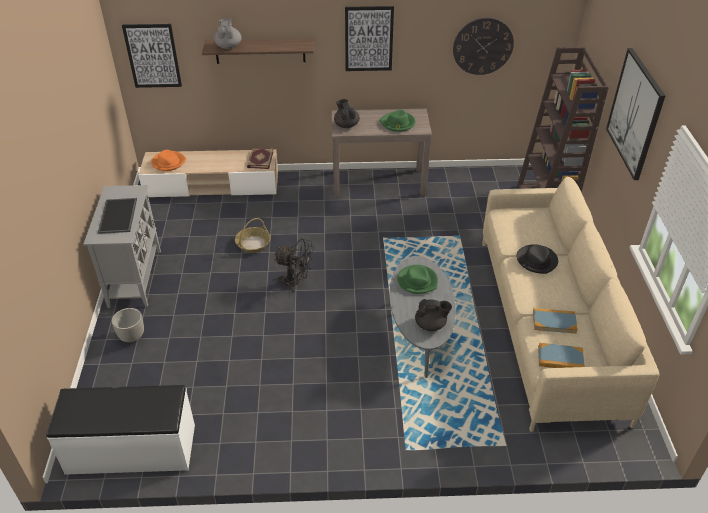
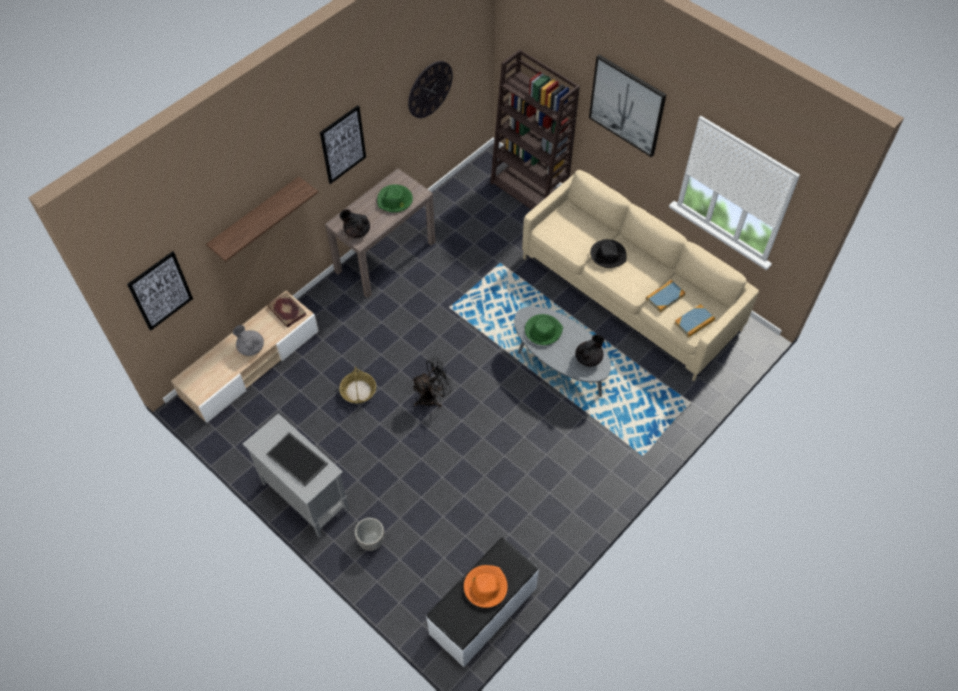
camera: 45 degrees left, 15 degrees up
(168, 162) = (209, 374): orange hat -> orange hat (485, 587)
(228, 46) = (238, 235): grey teapot -> grey teapot (251, 347)

